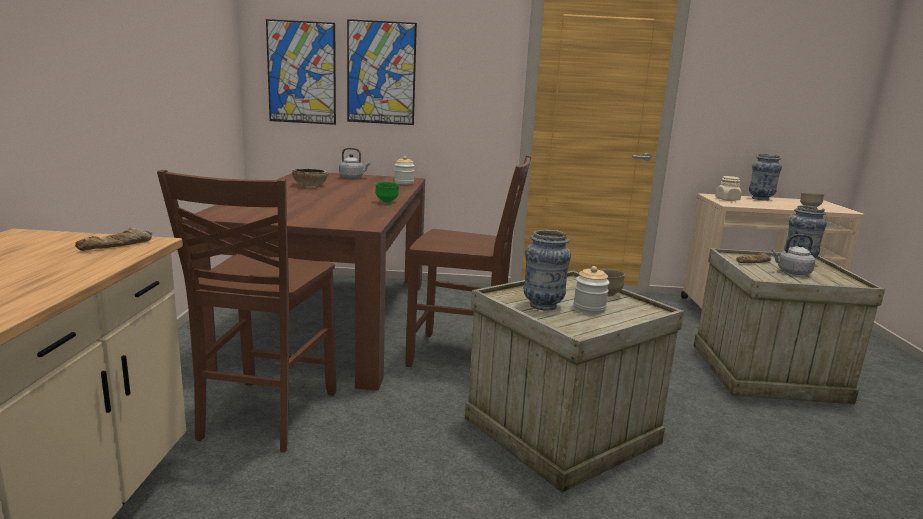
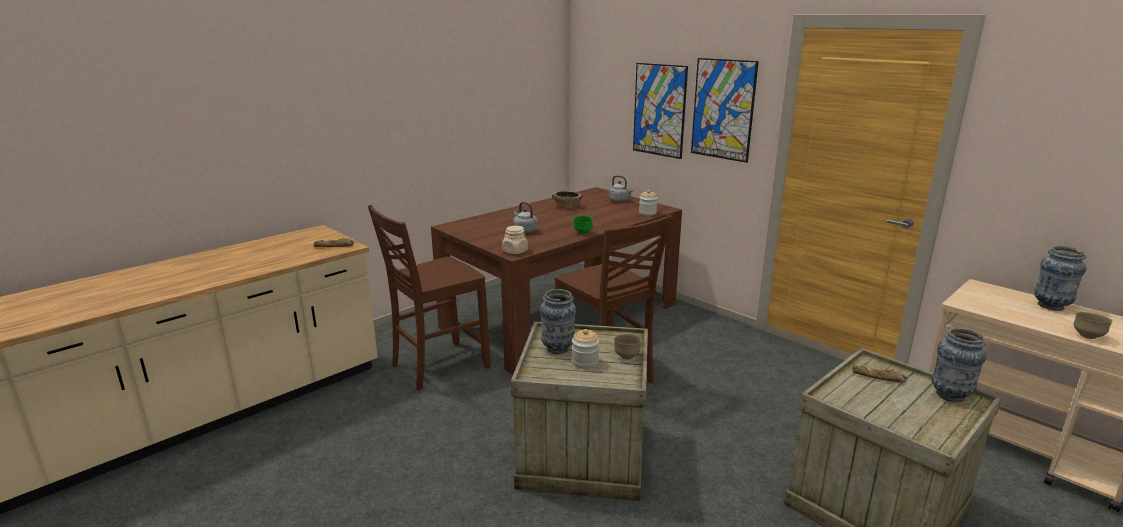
camera: 45 degrees right, 5 degrees up
(301, 73) = (605, 106): picture -> picture (723, 109)
(727, 199) = (984, 296): beige jar -> beige jar (515, 251)
(792, 272) = (893, 402): grey kettle -> grey kettle (524, 231)

